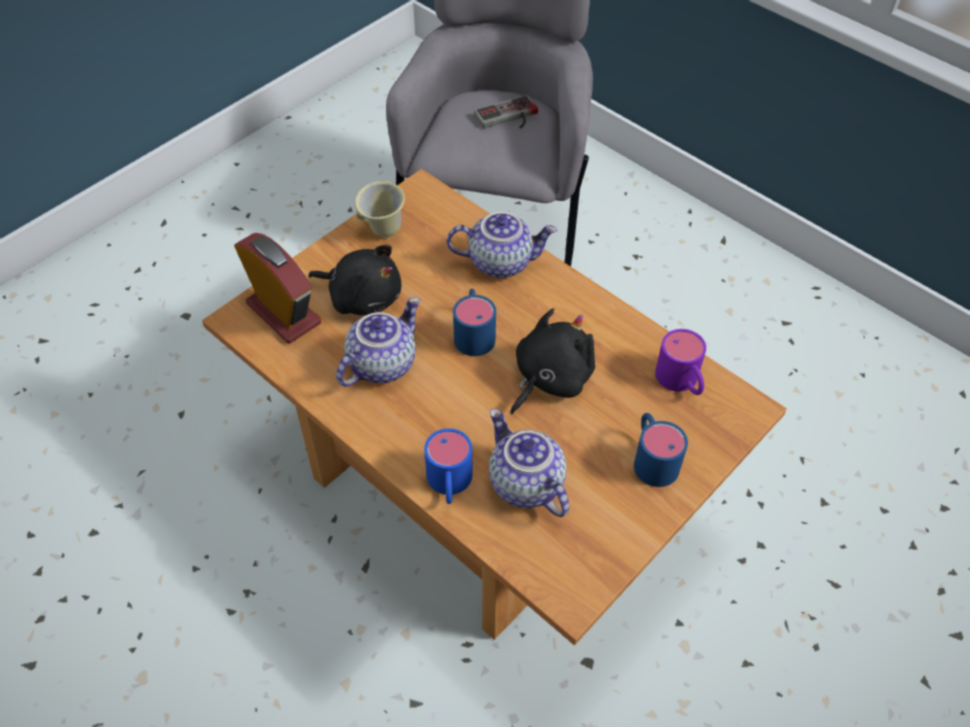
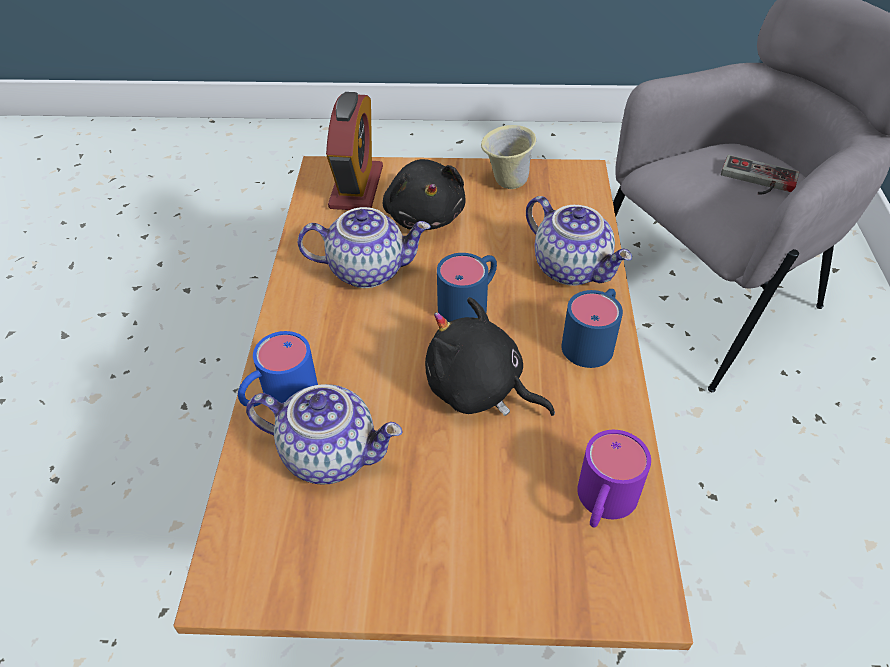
camera: 50 degrees right, 5 degrees down
(524, 484) = (331, 453): teapot -> teapot turned 90 degrees clockwise
(550, 378) = (479, 390): black plush toy -> black plush toy turned 150 degrees counterclockwise
(652, 458) = (471, 543): blue mug -> blue mug (593, 340)

